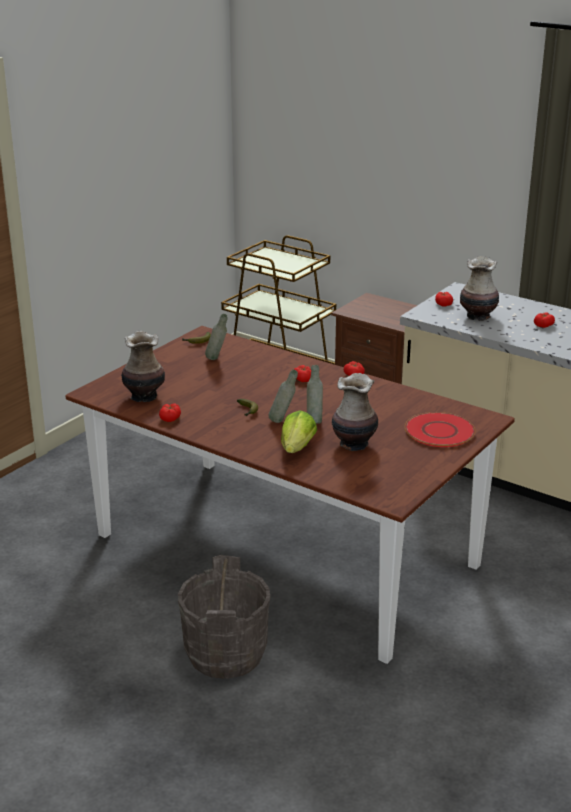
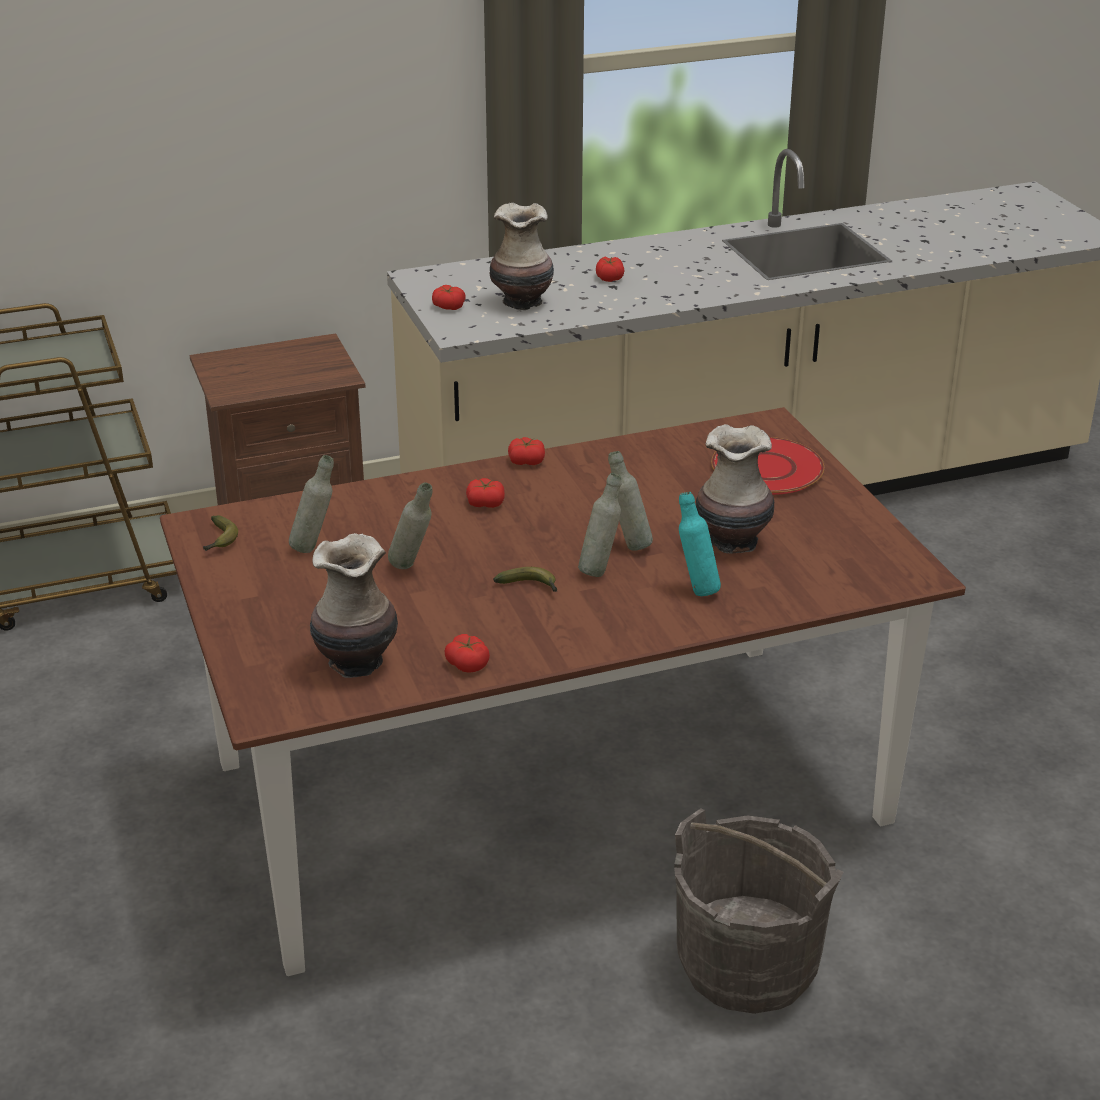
camera: 55 degrees left, 5 degrees up
(228, 383) = (412, 568): none -> grey bottle
(297, 448) = (696, 589): lettuce -> turquoise bottle

